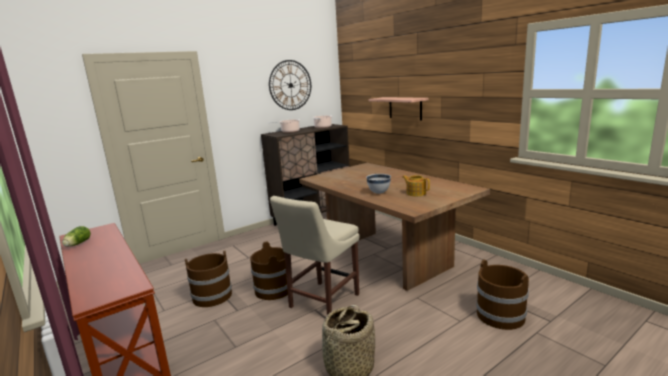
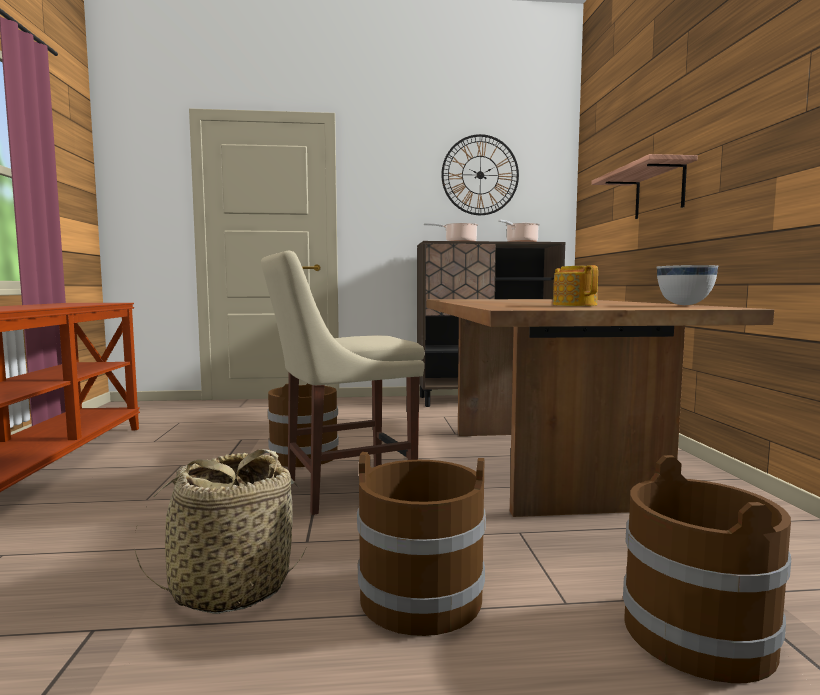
camera: 30 degrees right, 10 degrees down
(77, 244) = (51, 304): lettuce -> none
(212, 296) = (224, 443): brown bucket -> brown bucket (422, 596)
(379, 193) = (505, 303): white bowl -> white bowl (685, 305)

